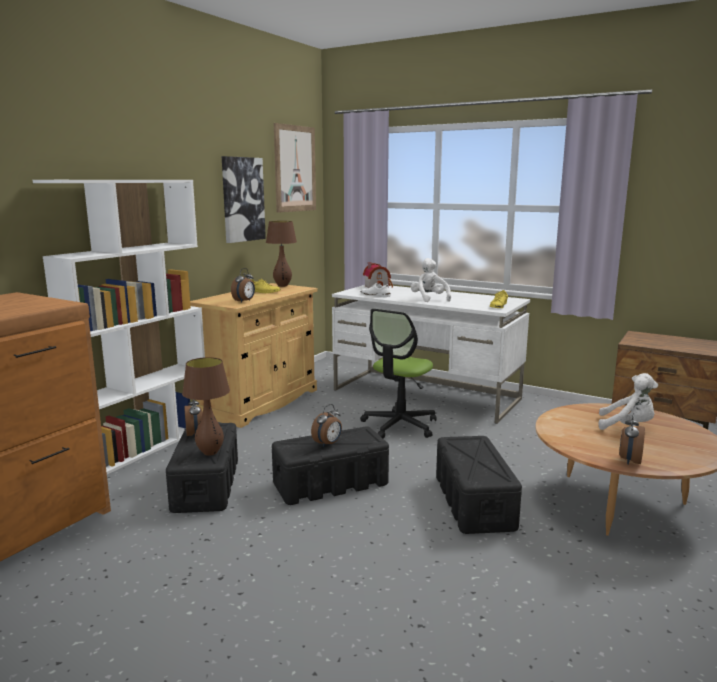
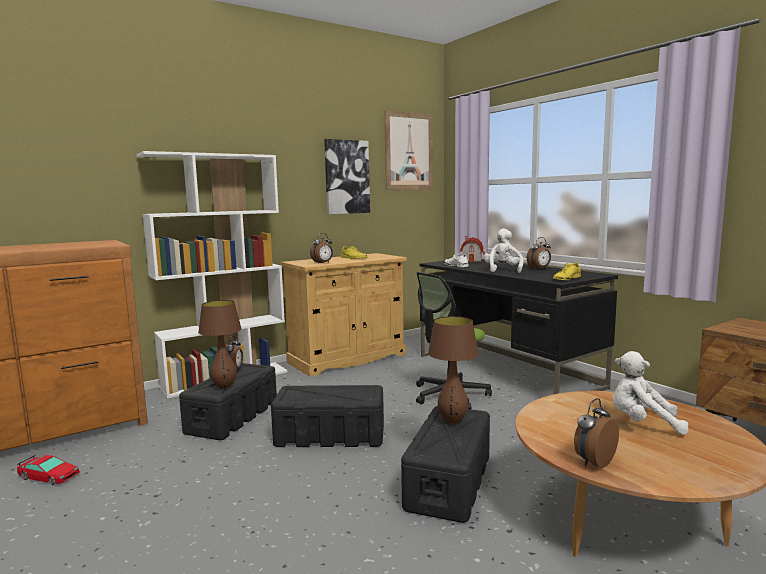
camera: 25 degrees right, 5 degrees down
(62, 591) = (48, 476): none -> toy car
(282, 286) = (380, 255): brown table lamp -> brown table lamp (452, 421)
(328, 444) = (324, 394): alarm clock -> alarm clock (539, 269)
(426, 395) = (506, 371): white desk -> black desk
(627, 426) = (642, 423): white plush toy -> white plush toy turned 150 degrees clockwise

